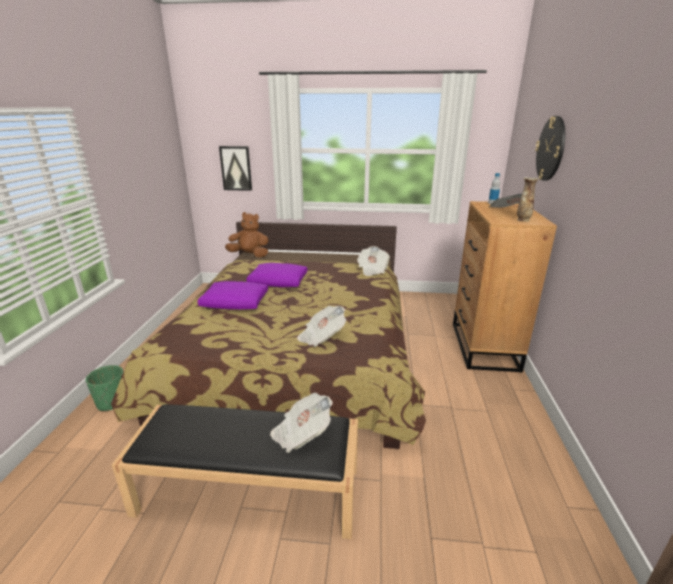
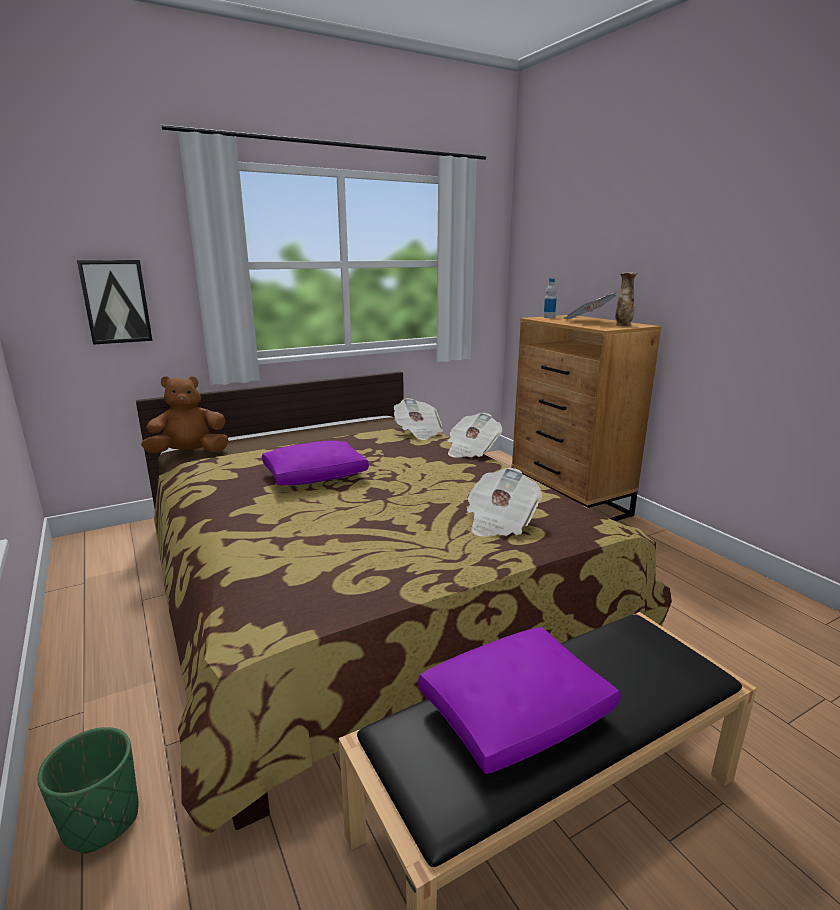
camera: 35 degrees left, 5 degrees down
(236, 303) = (296, 520): purple pillow -> purple pillow (517, 711)
(301, 434) = (629, 657): newspaper -> newspaper (471, 450)
(551, 149) = (616, 242): wall clock -> none

